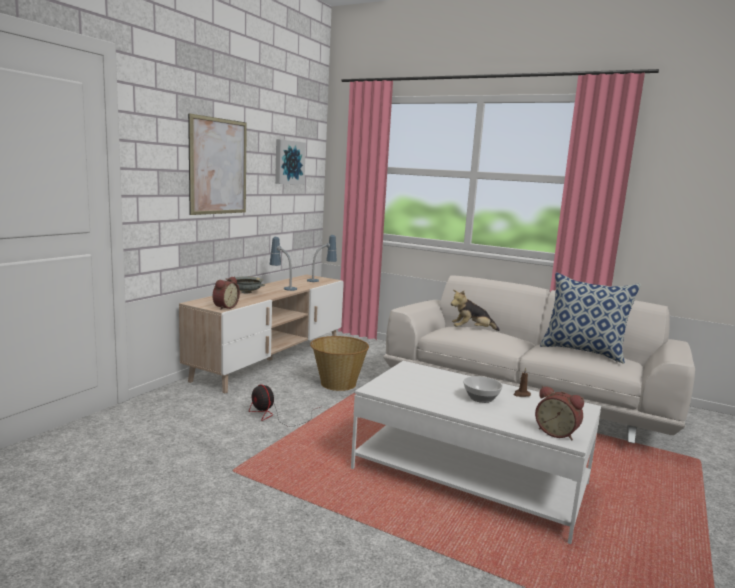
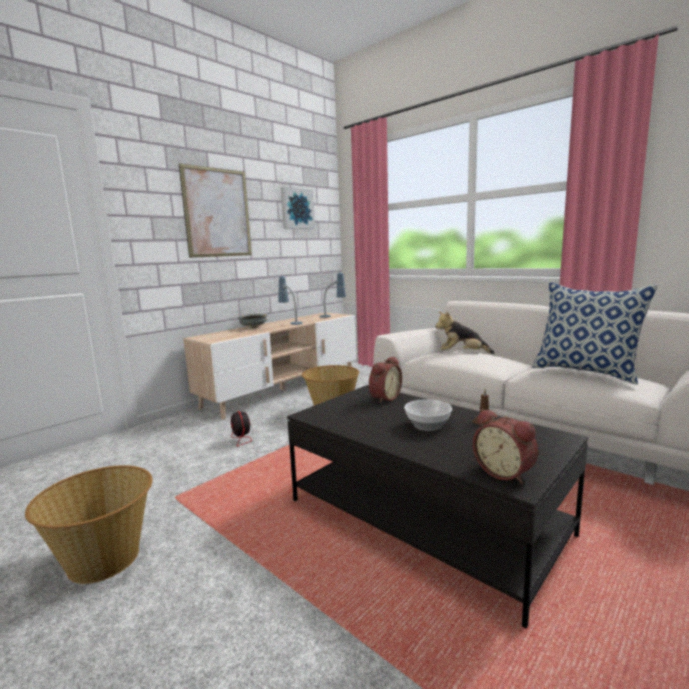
camera: 15 degrees right, 0 degrees up
(205, 526) = (104, 560): none -> basket
(224, 307) = (218, 339): alarm clock -> alarm clock (384, 398)
(470, 476) = (424, 517): white coffee table -> black coffee table

